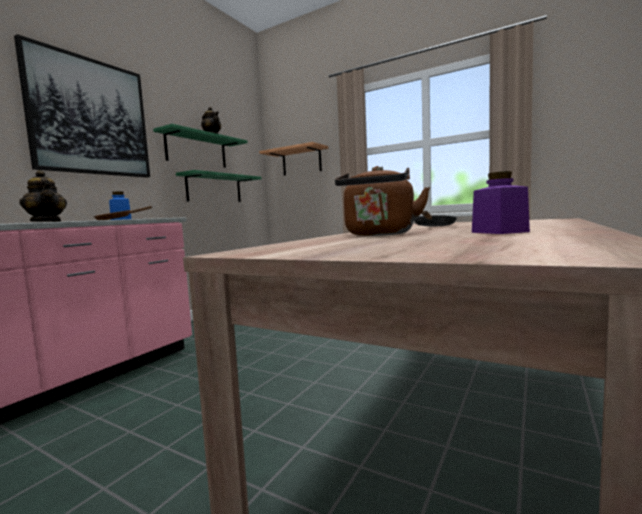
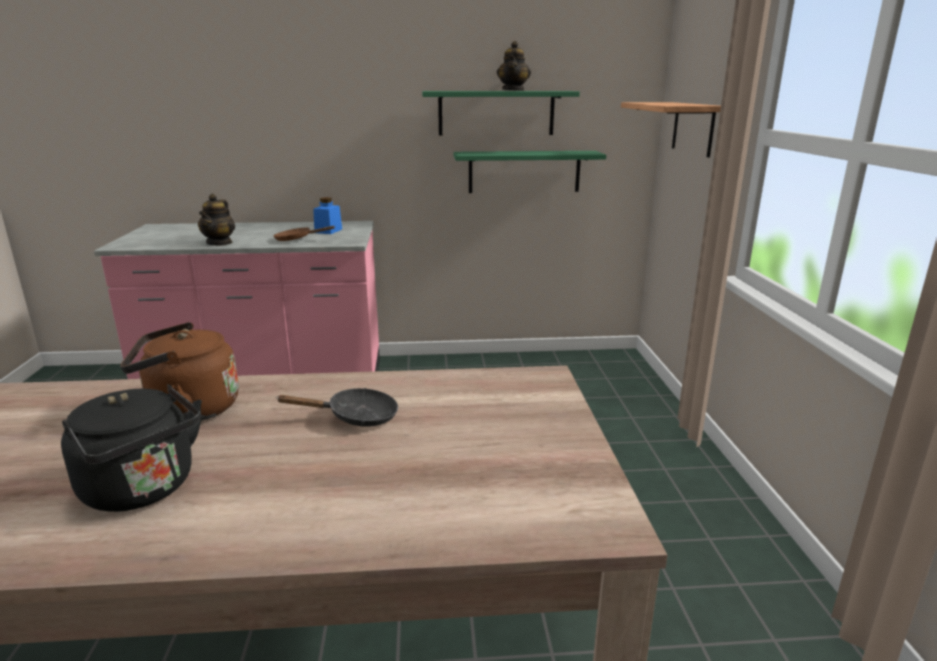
camera: 55 degrees right, 15 degrees up
(90, 117) = (337, 92): picture -> none
(499, 232) = (144, 490): purple jar -> black kettle

